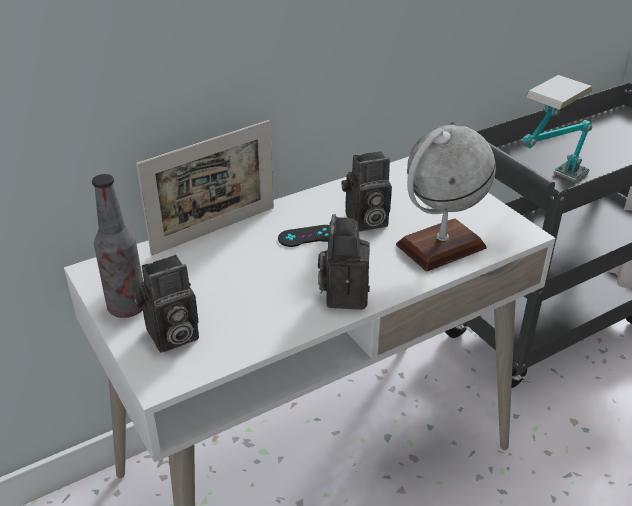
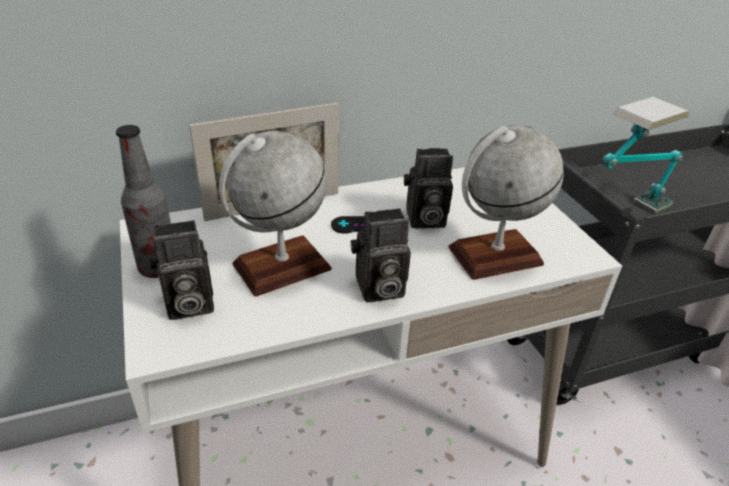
camera: 10 degrees right, 0 degrees up
(246, 287) = (281, 267): none -> globe
(343, 294) = (378, 289): camera -> camera turned 120 degrees counterclockwise

